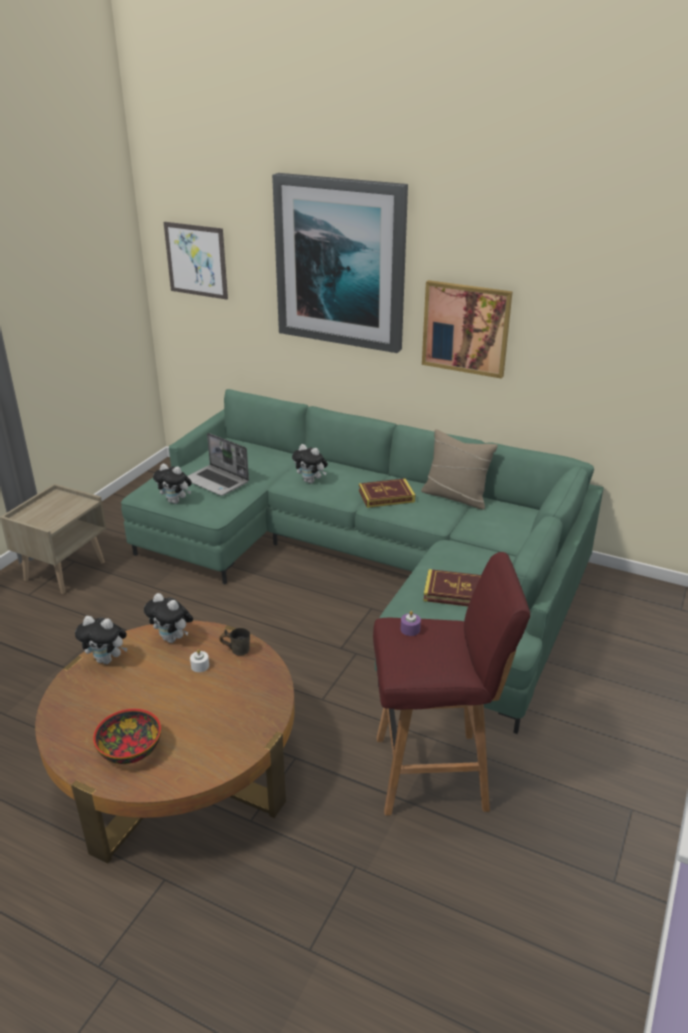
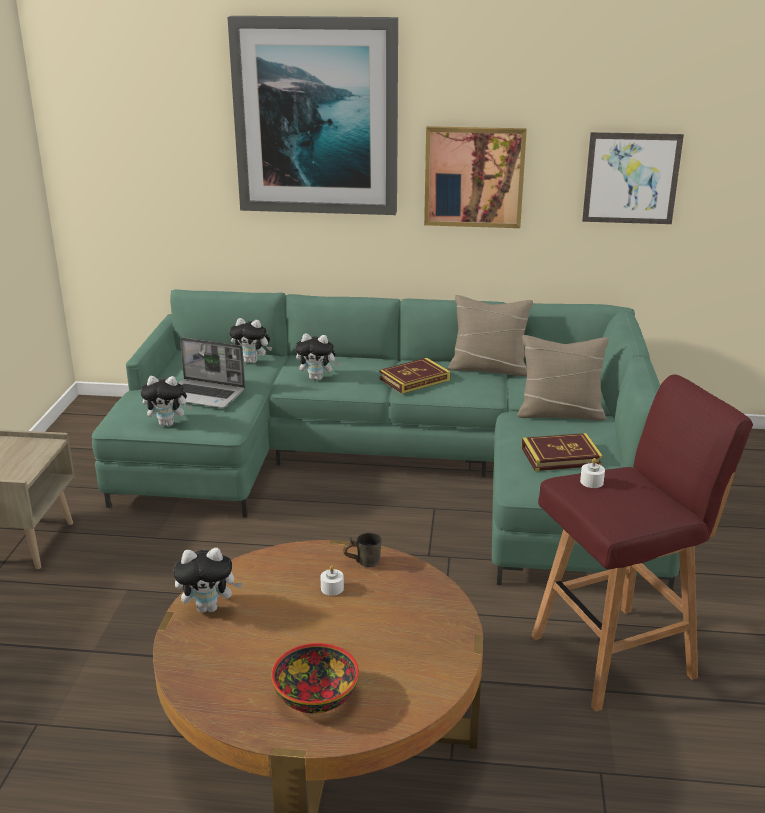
camera: 20 degrees left, 5 degrees down
(172, 639) = (275, 567): plush toy -> plush toy (252, 361)
(196, 260) = (118, 134): picture -> picture (631, 178)
(410, 629) = (591, 482): purple candle -> white candle
(486, 551) = (560, 413): none -> beige pillow

